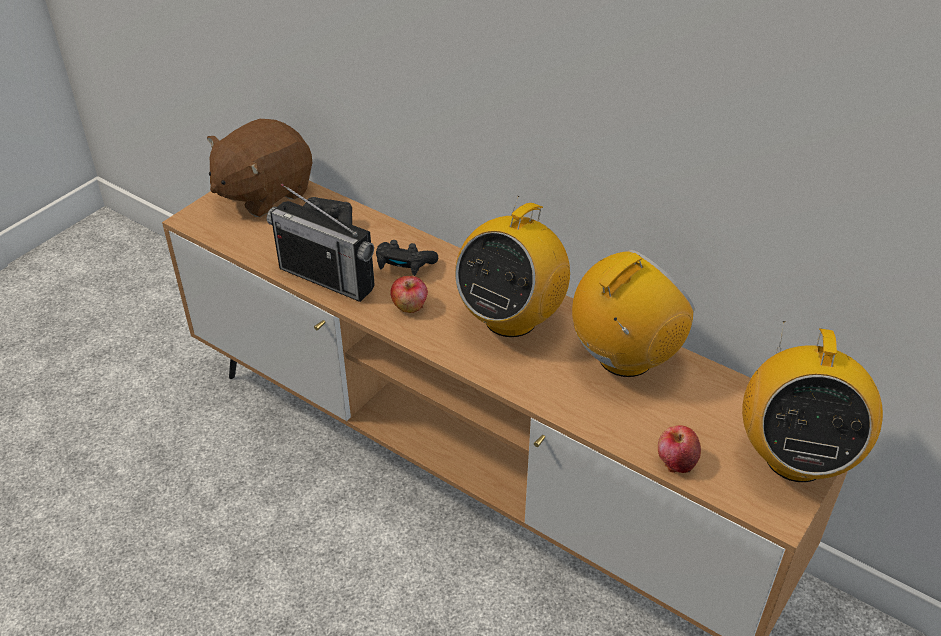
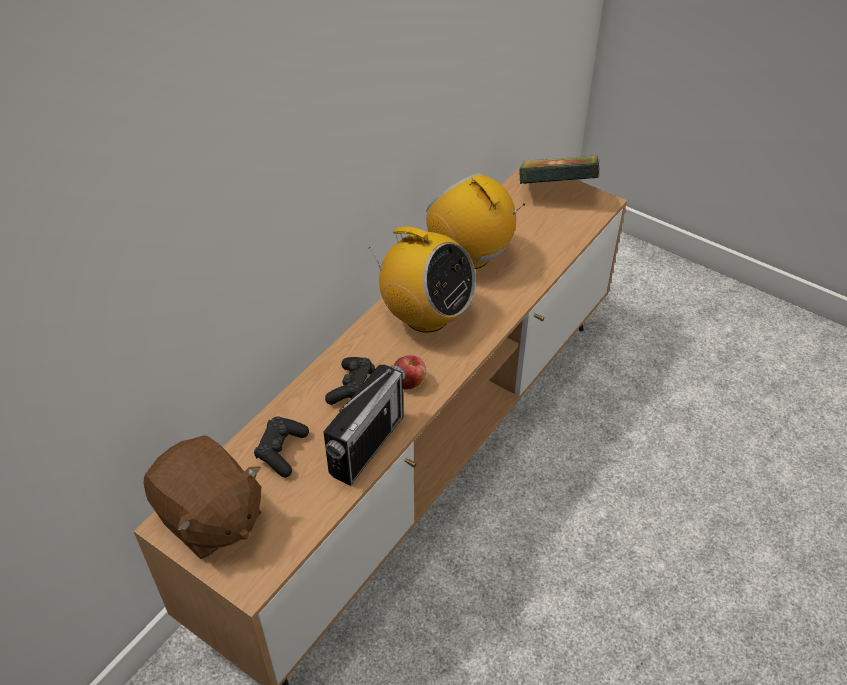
camera: 90 degrees left, 5 degrees up
(676, 461) = (567, 240): apple -> none
(795, 457) = (556, 190): radio -> book

